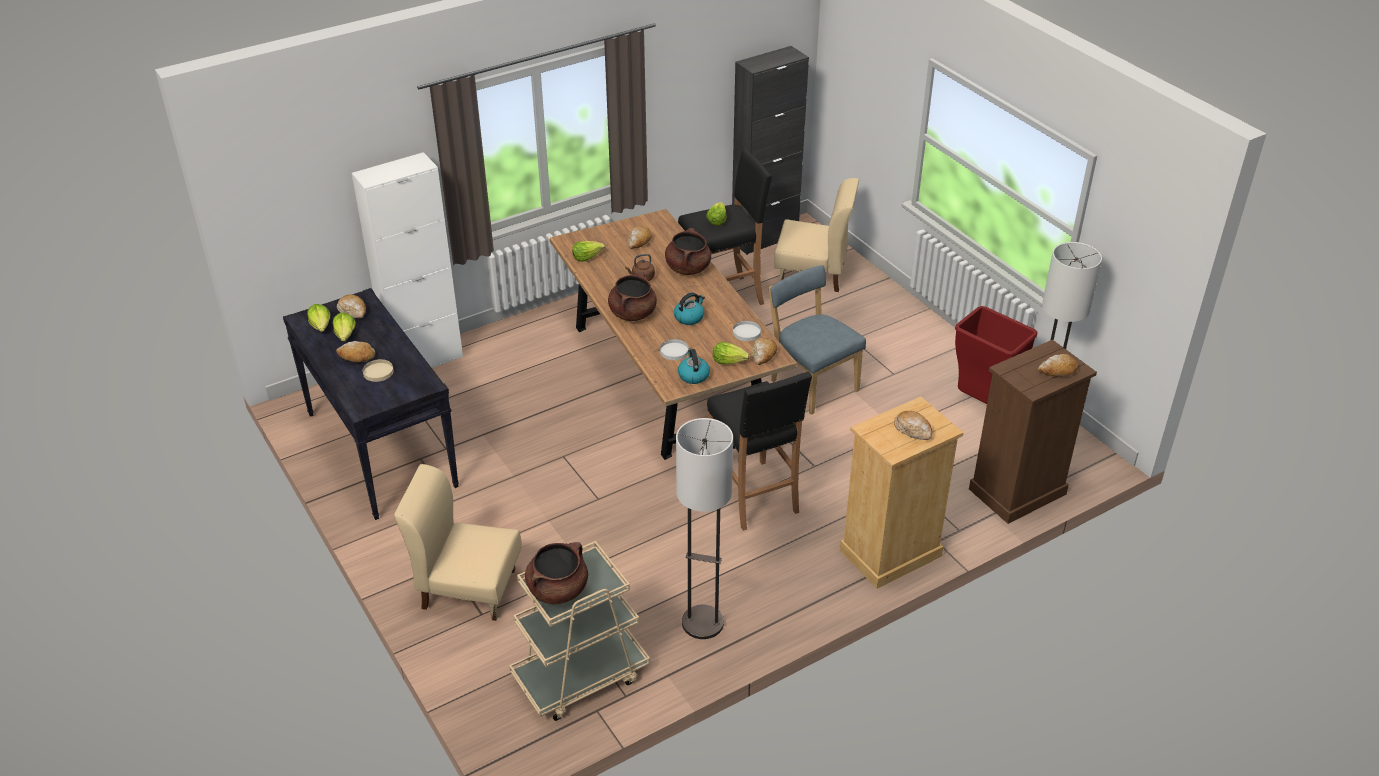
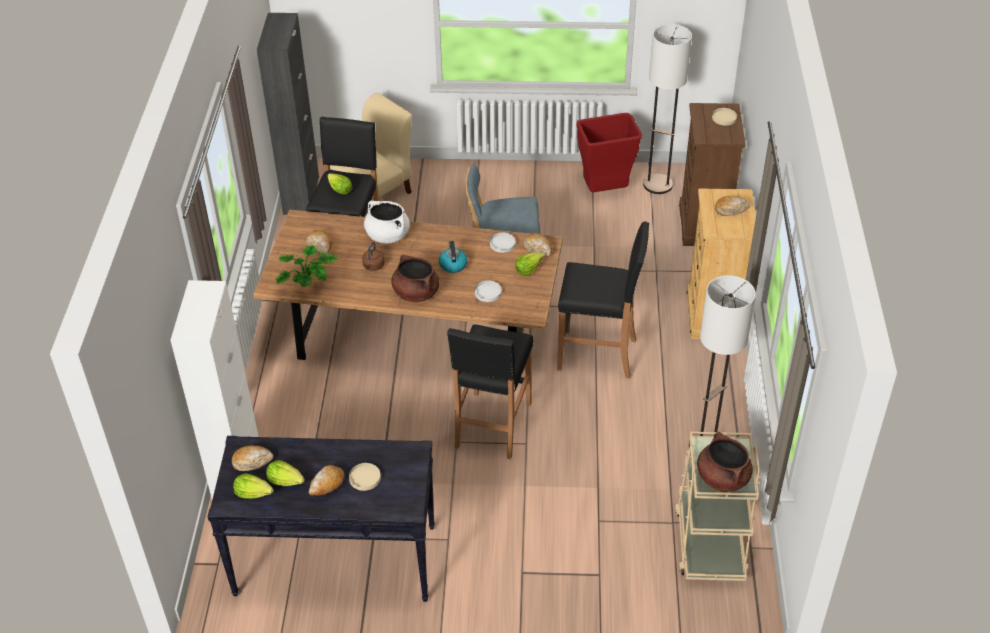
camera: 55 degrees left, 5 degrees up
(468, 588) = (563, 571): beige chair -> none
(587, 257) = (308, 284): lettuce -> potted plant
(601, 469) = (492, 426): none -> black stool
(688, 268) = (387, 235): brown cooking pot -> white cooking pot
(693, 375) = (528, 296): kettle -> none
(1057, 371) = (724, 118): bread -> beige plate

